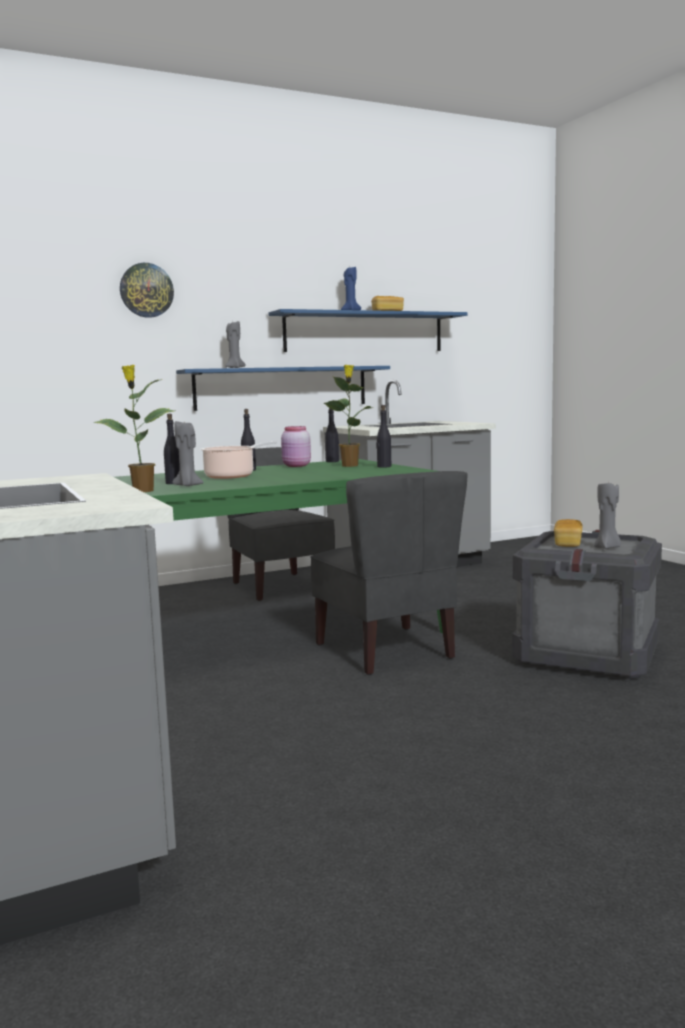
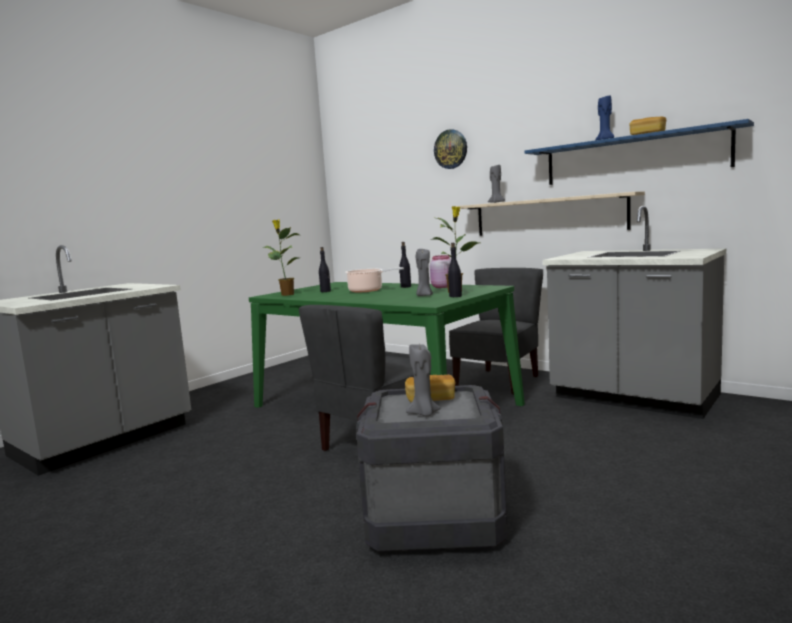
camera: 65 degrees right, 0 degrees up
(187, 486) = (313, 294): grey candle -> grey candle (424, 295)
(282, 387) = (548, 216): blue shelf -> beige shelf
(332, 461) = (482, 286): black bottle -> none

